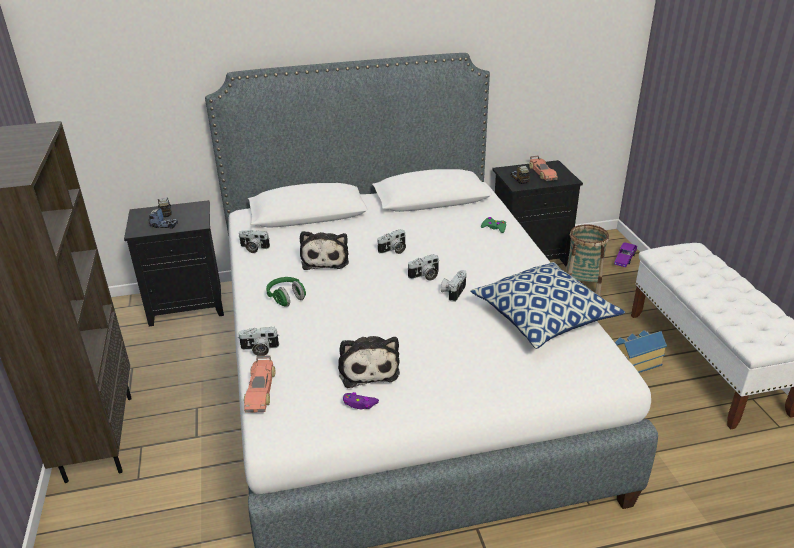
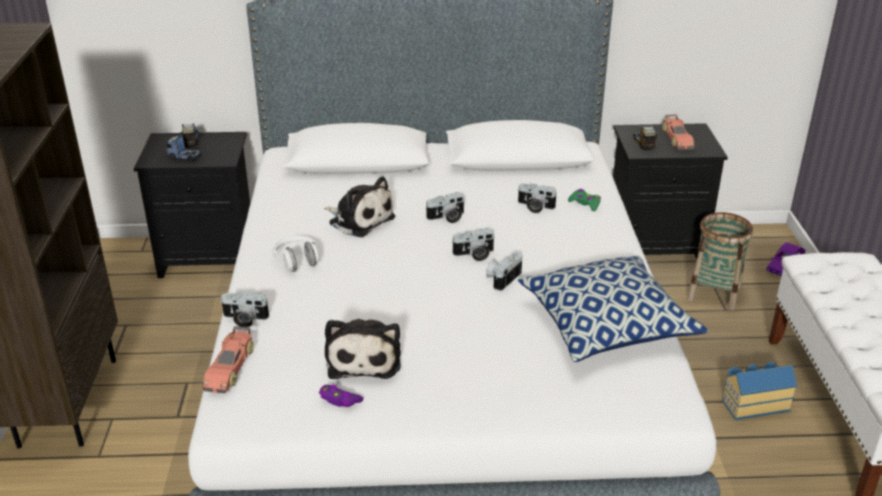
camera: 10 degrees right, 0 degrees up
(253, 248) = (278, 196): camera -> camera (534, 207)
(286, 298) = (296, 262): green headphones -> white headphones
(325, 259) = (359, 219): plush toy -> plush toy turned 60 degrees counterclockwise

